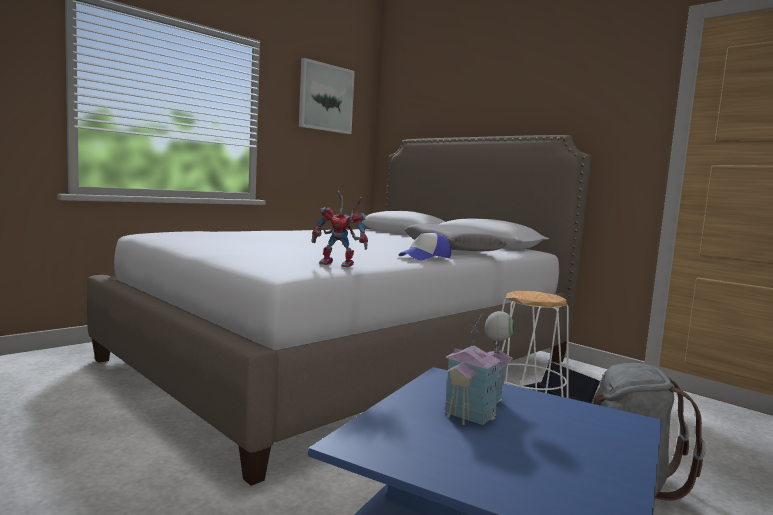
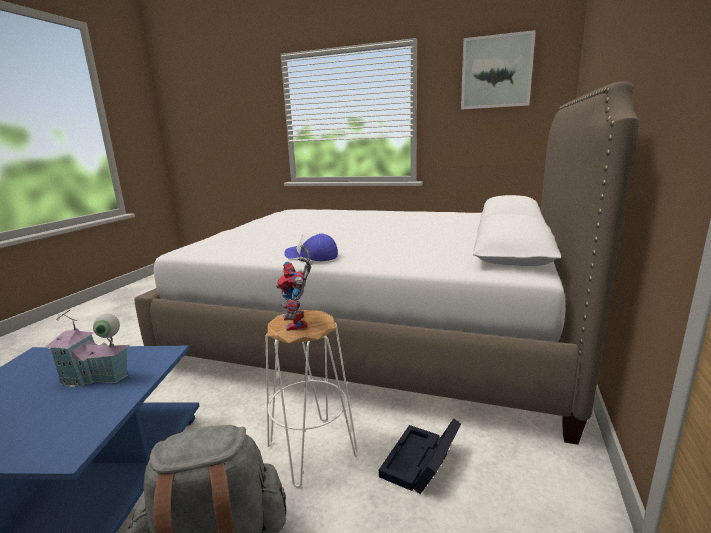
camera: 65 degrees right, 10 degrees up
(340, 264) = (220, 251): toy robot -> toy robot (298, 324)
(451, 249) = (403, 251): grey pillow -> none

